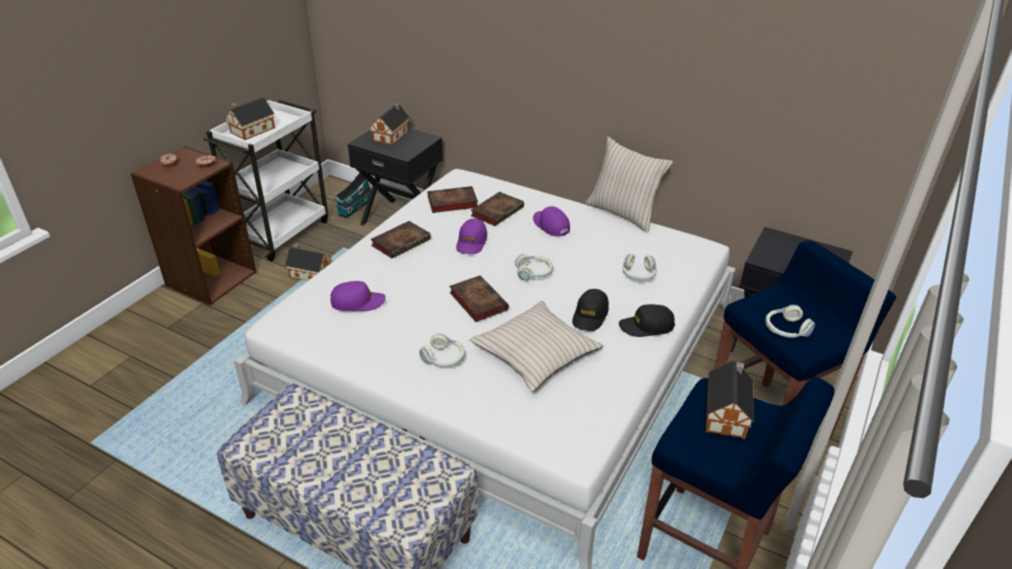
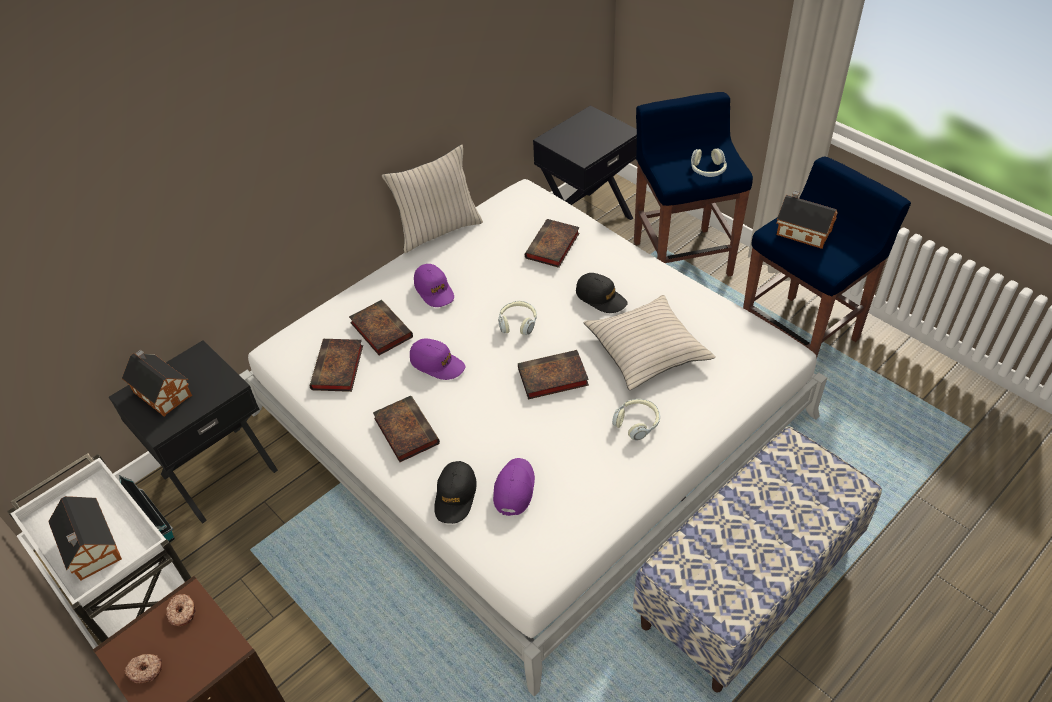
camera: 70 degrees left, 10 degrees up
(309, 273) = (291, 598): toy house -> none
(551, 225) = (434, 290): purple cap -> purple cap turned 105 degrees counterclockwise
(638, 275) = (552, 247): headphones -> book
(646, 326) = (628, 264): black cap -> black cap (455, 496)

